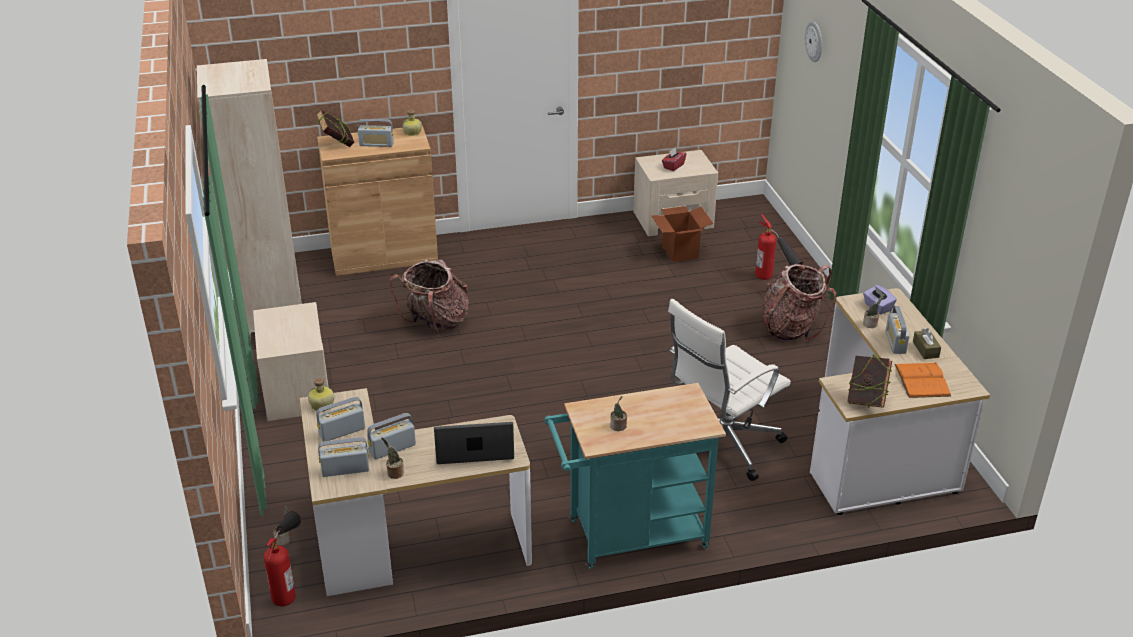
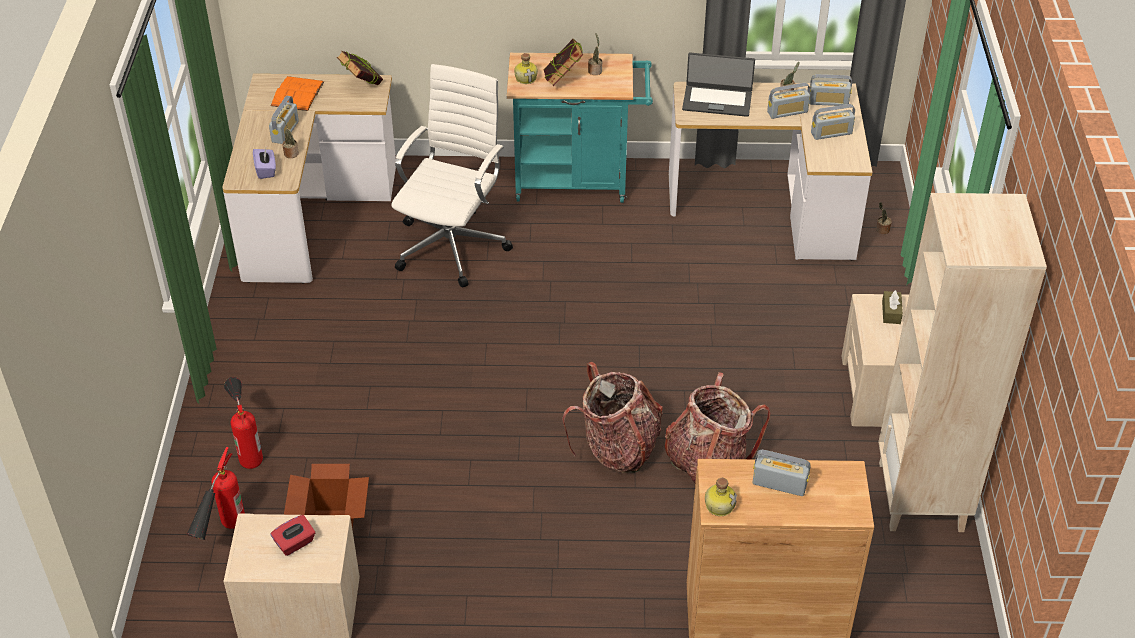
camera: 165 degrees left, 10 degrees up
(289, 581) = (874, 196): fire extinguisher -> fire extinguisher (222, 537)
(321, 405) = (850, 160): bottle -> bottle (526, 78)
(337, 145) = (841, 495): book -> book (563, 80)
(720, 445) = (453, 244): white office chair -> white office chair turned 45 degrees counterclockwise
(791, 328) = (281, 368): backpack -> backpack (617, 449)
(814, 41) = (81, 321): wall clock -> none
(925, 349) = (265, 120): brown tissue box -> brown tissue box (891, 312)

